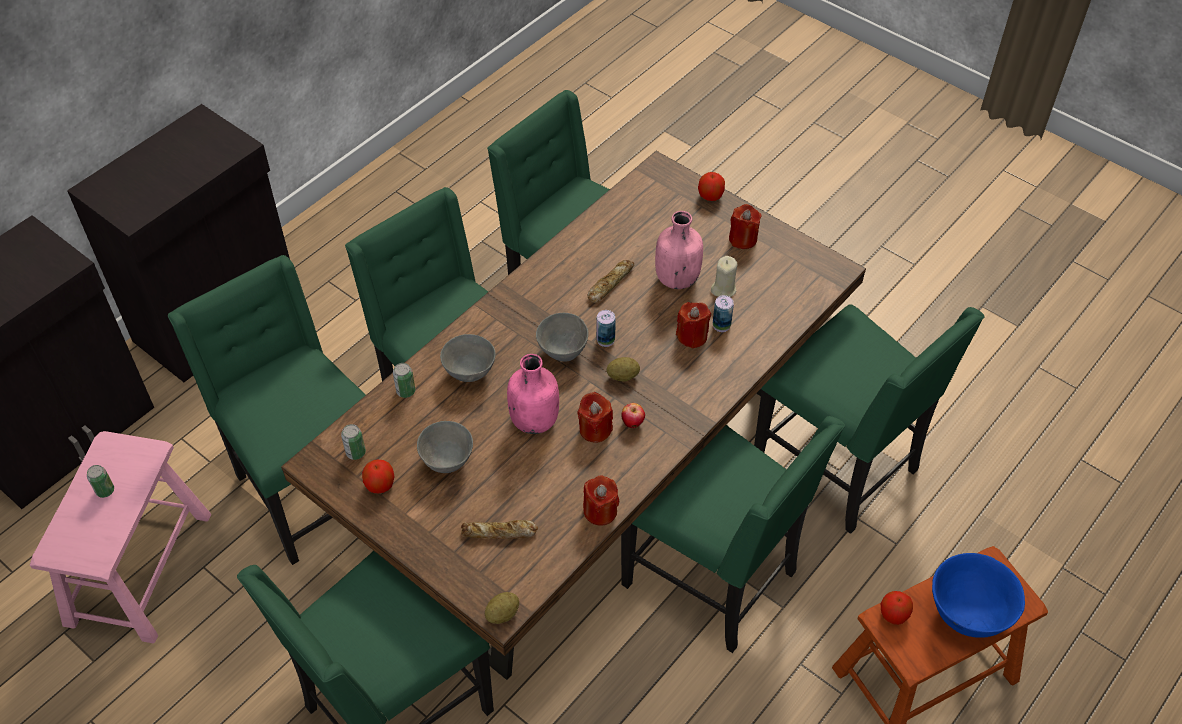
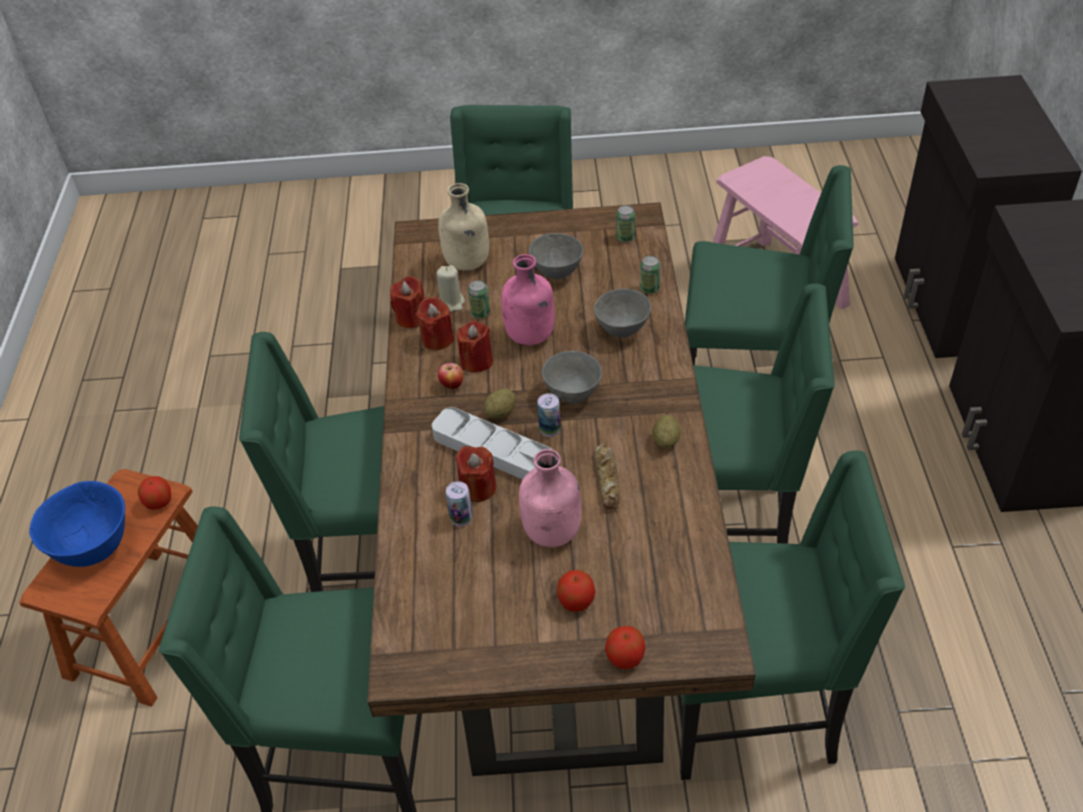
camera: 140 degrees right, 5 degrees down
(105, 491) = (793, 201): can -> can (480, 313)
(380, 485) = (582, 234): apple -> apple (576, 602)
(499, 533) = (467, 263): bread -> beige bottle
(502, 614) = (413, 231): potato -> potato (666, 440)
(656, 353) = (493, 450): none -> grey tray
(723, 289) = (496, 556): beige candle -> beige candle (451, 303)
(743, 239) = (534, 630): red candle -> red candle (437, 339)

